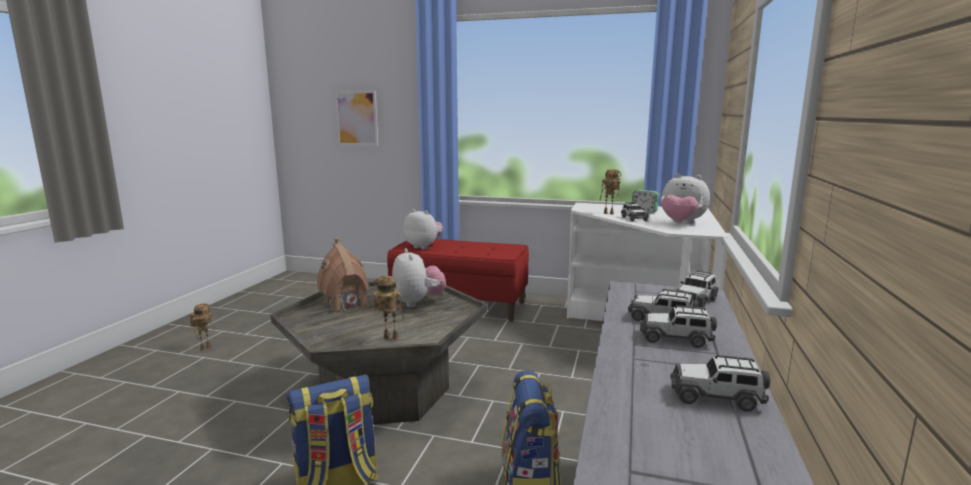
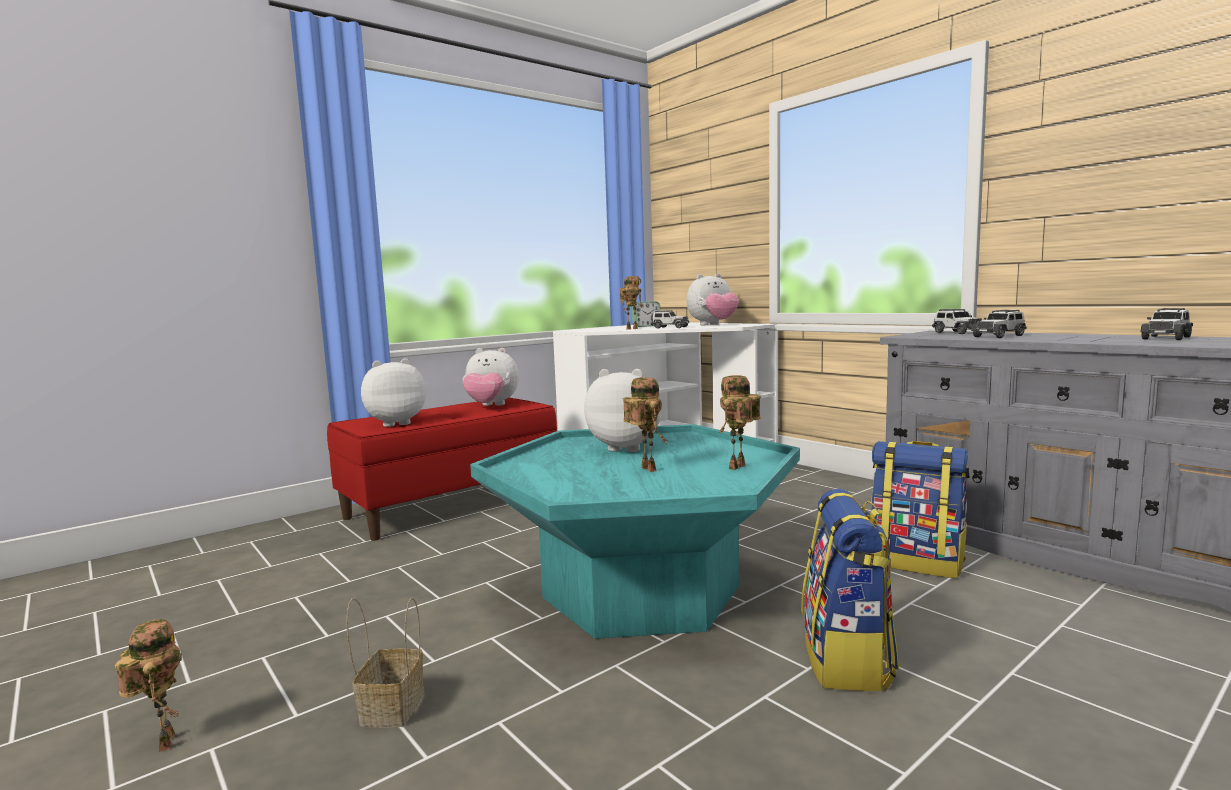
camera: 55 degrees left, 5 degrees down
(240, 375) = (392, 707): none -> basket
(345, 304) = (563, 474): toy house -> none
(356, 118) = (148, 213): picture -> none
(368, 318) = (645, 469): none -> toy robot
(385, 392) = (640, 592): grey coffee table -> turquoise coffee table
(493, 249) = (491, 406): none -> plush toy
(675, 338) = (1047, 336): toy car -> none

